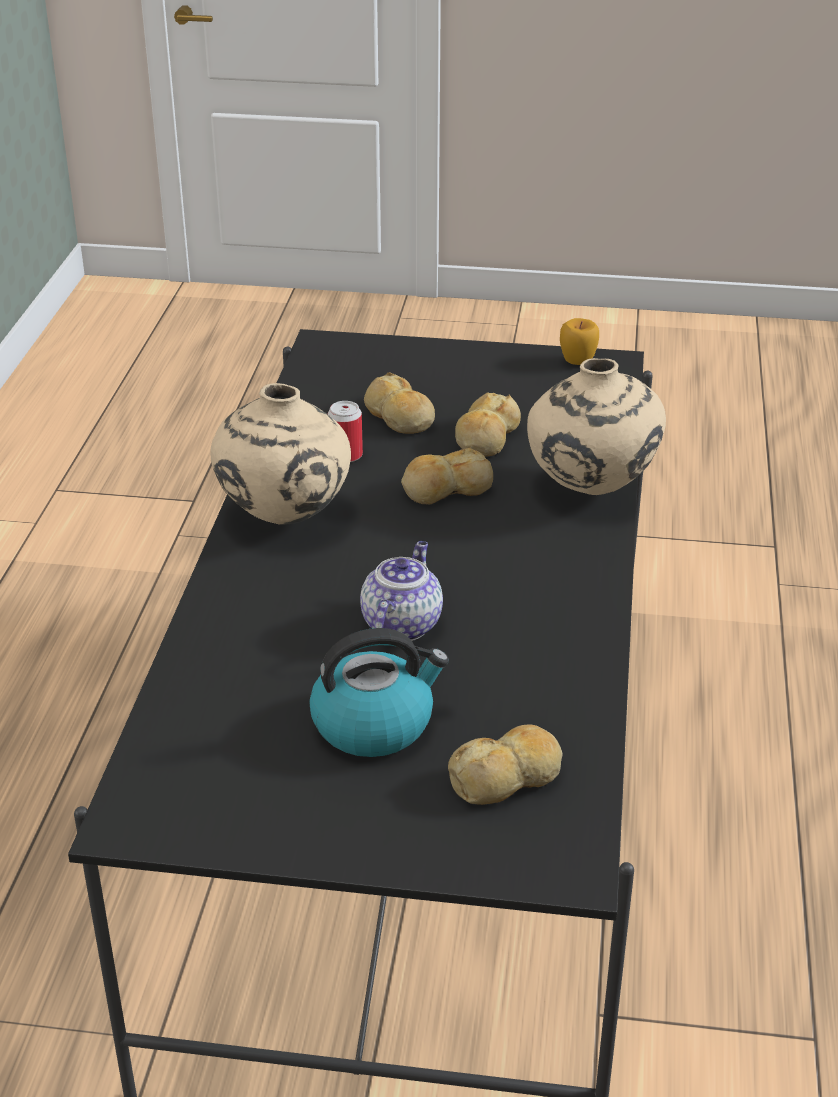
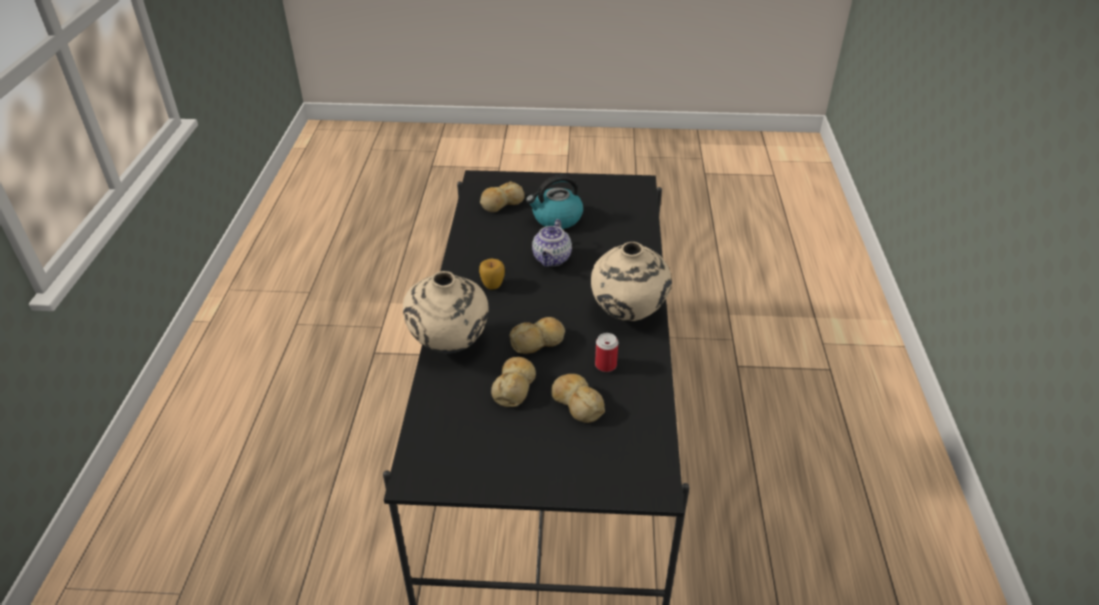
camera: 175 degrees right, 5 degrees up
(577, 362) = (442, 478): apple -> apple (492, 285)

